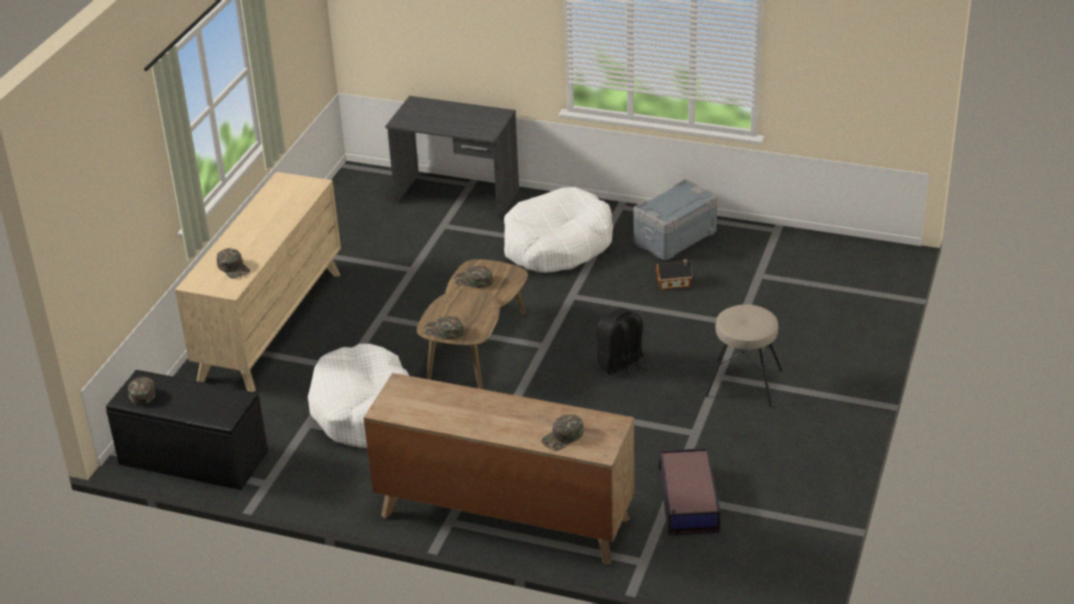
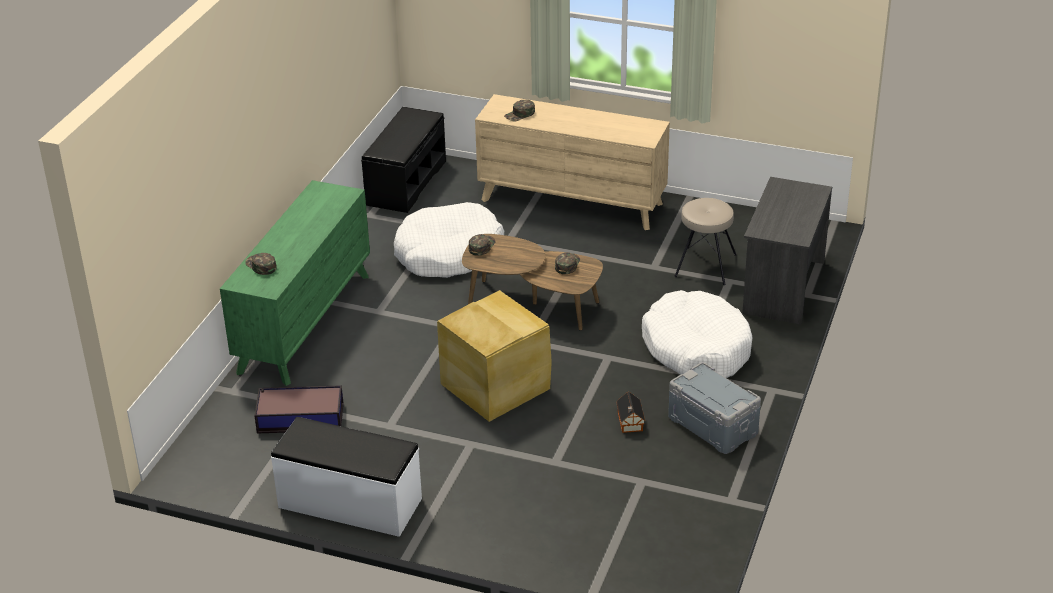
camera: 90 degrees right, 0 degrees up
(141, 392) = (414, 117): green cap -> none
(503, 517) = (305, 322): brown dresser -> green dresser
(621, 365) = (495, 385): black backpack -> beige storage box
(744, 383) = (457, 459): beige stool -> beige stool (704, 265)
(824, 450) = (349, 503): none -> white bench

